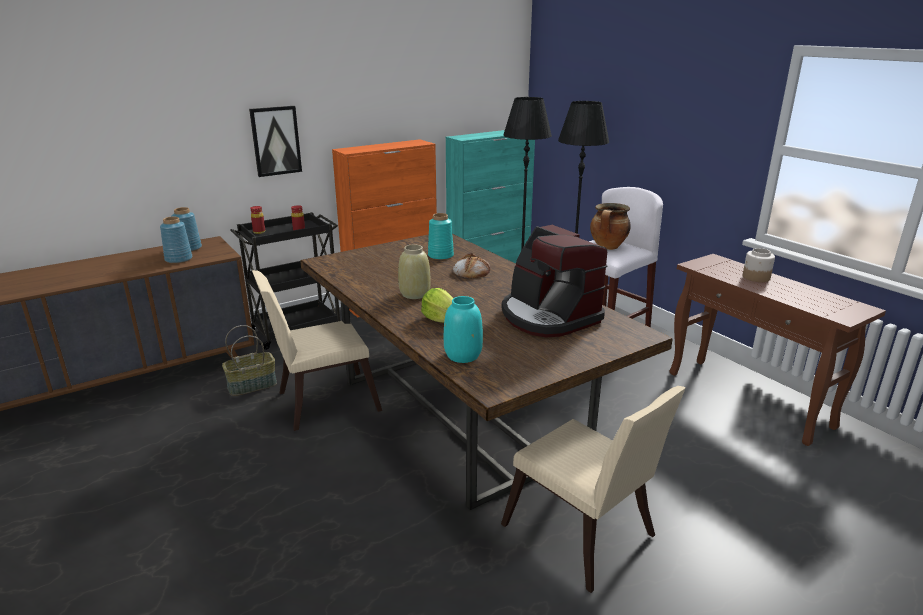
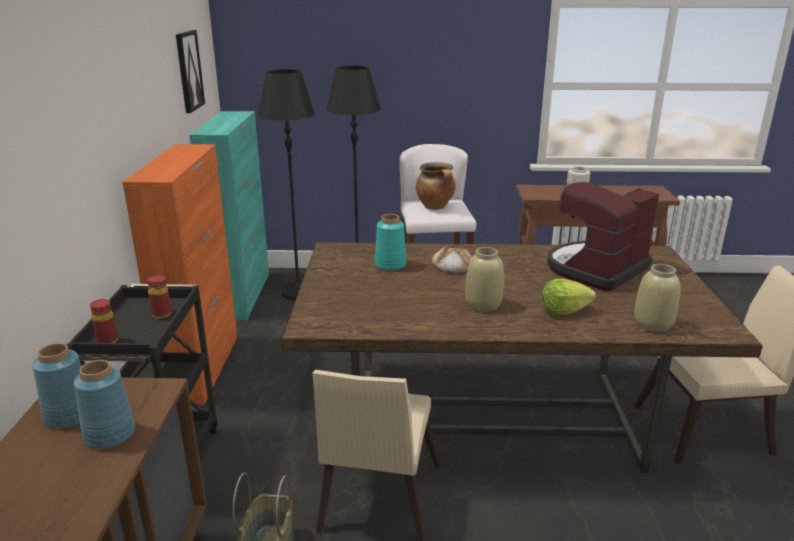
camera: 55 degrees left, 0 degrees up
(275, 141) = (73, 188): picture -> picture (189, 71)
(463, 356) = (653, 325): turquoise vase -> beige vase
(548, 316) = (595, 269): coffee machine -> coffee machine turned 135 degrees clockwise

